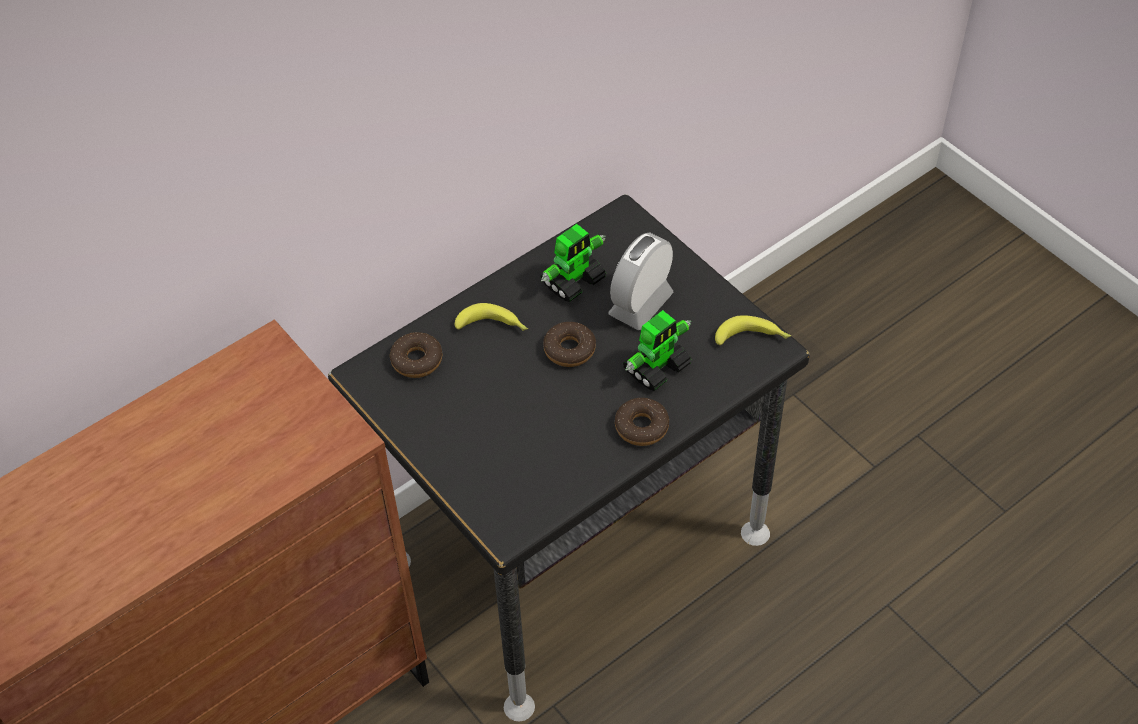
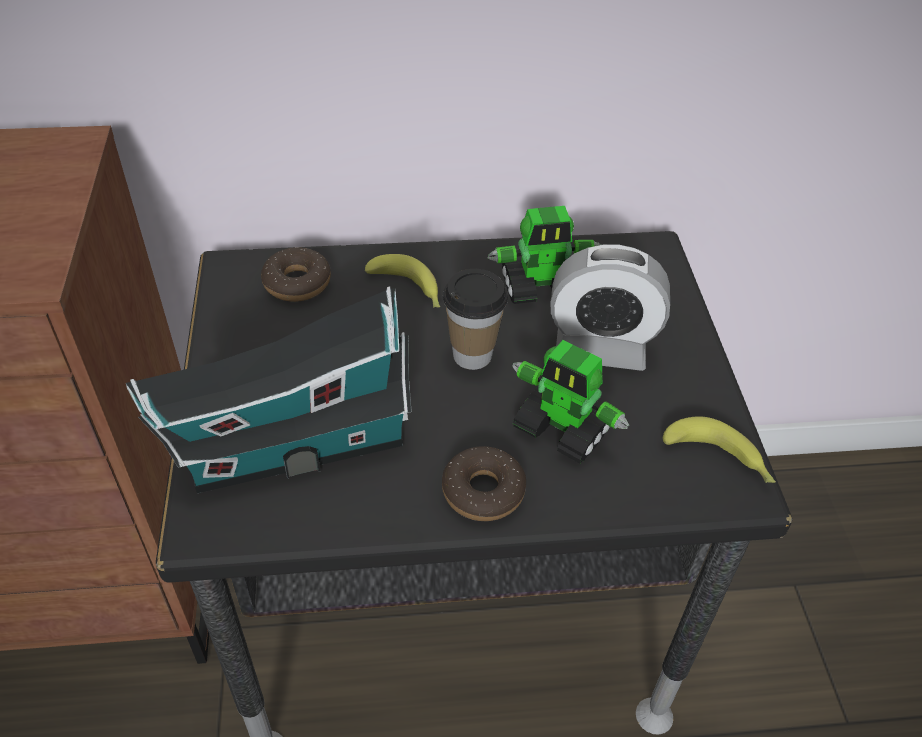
camera: 30 degrees right, 5 degrees down
(514, 465) = (289, 450): none -> toy house
(569, 349) = (472, 355): donut -> cup
(641, 304) = (600, 348): alarm clock -> alarm clock turned 150 degrees counterclockwise
(657, 367) = (563, 430): toy robot -> toy robot turned 45 degrees clockwise

